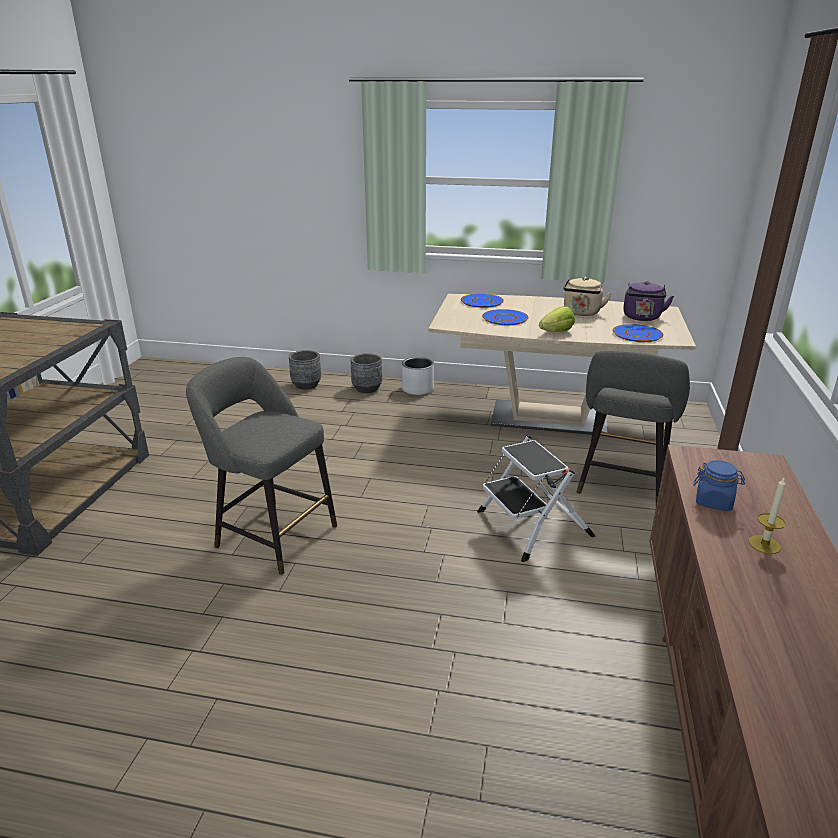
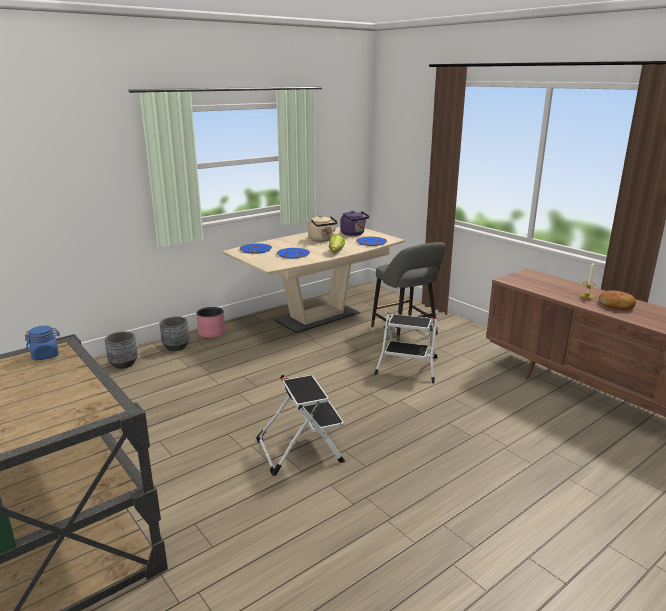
camera: 50 degrees left, 5 degrees down
(271, 534) = (300, 447): grey stool -> step ladder
(418, 389) = (212, 333): white planter -> pink planter
(714, 502) = (548, 291): blue jar -> blue jar (45, 355)
(778, 588) = (616, 305): none -> bread

